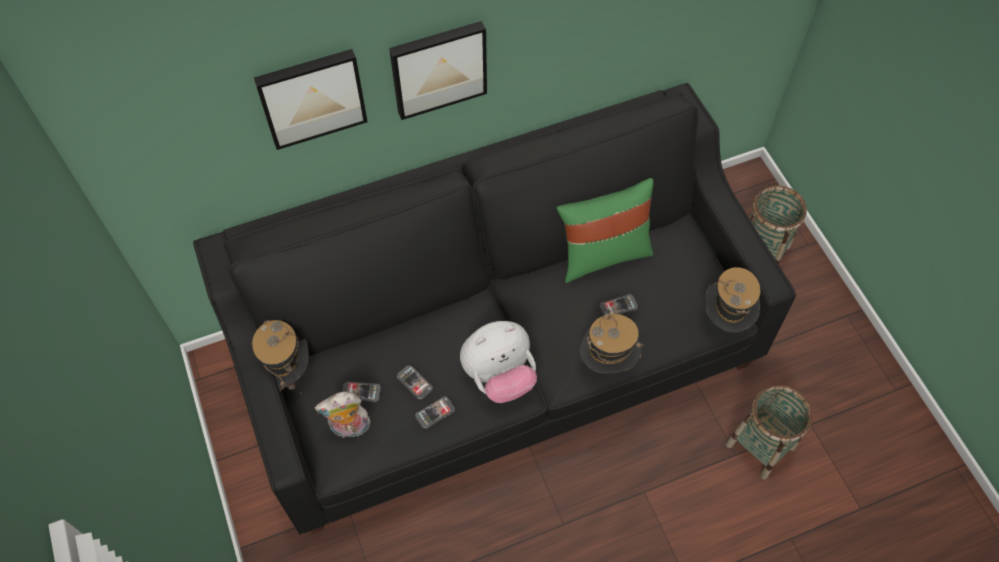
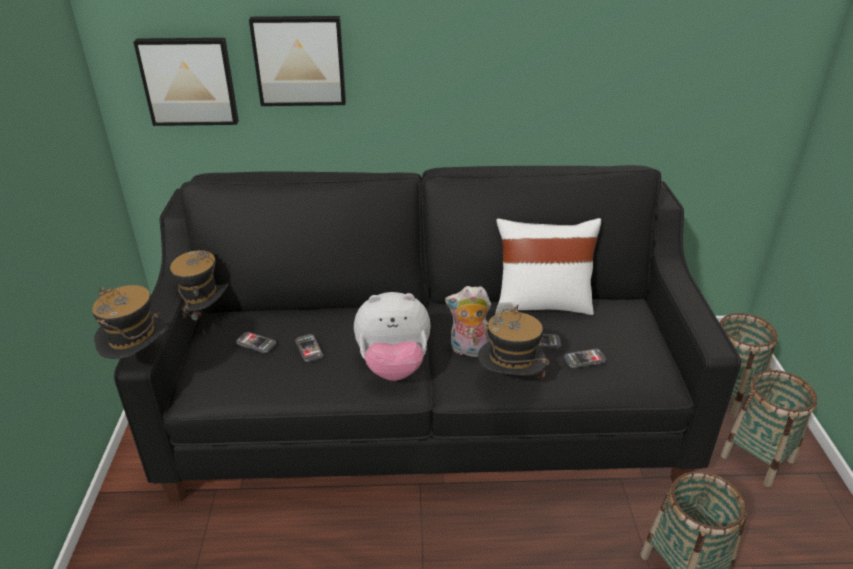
camera: 20 degrees right, 25 degrees down
(349, 428) = (227, 367): plush toy -> plush toy (469, 350)
(435, 413) = (313, 375): phone -> phone (584, 359)
(438, 68) = (418, 71): picture -> picture (189, 81)
(602, 255) = (542, 304): green pillow -> white pillow
(725, 319) = (655, 380): hat -> hat (140, 362)
(798, 316) = (757, 458): none -> basket

